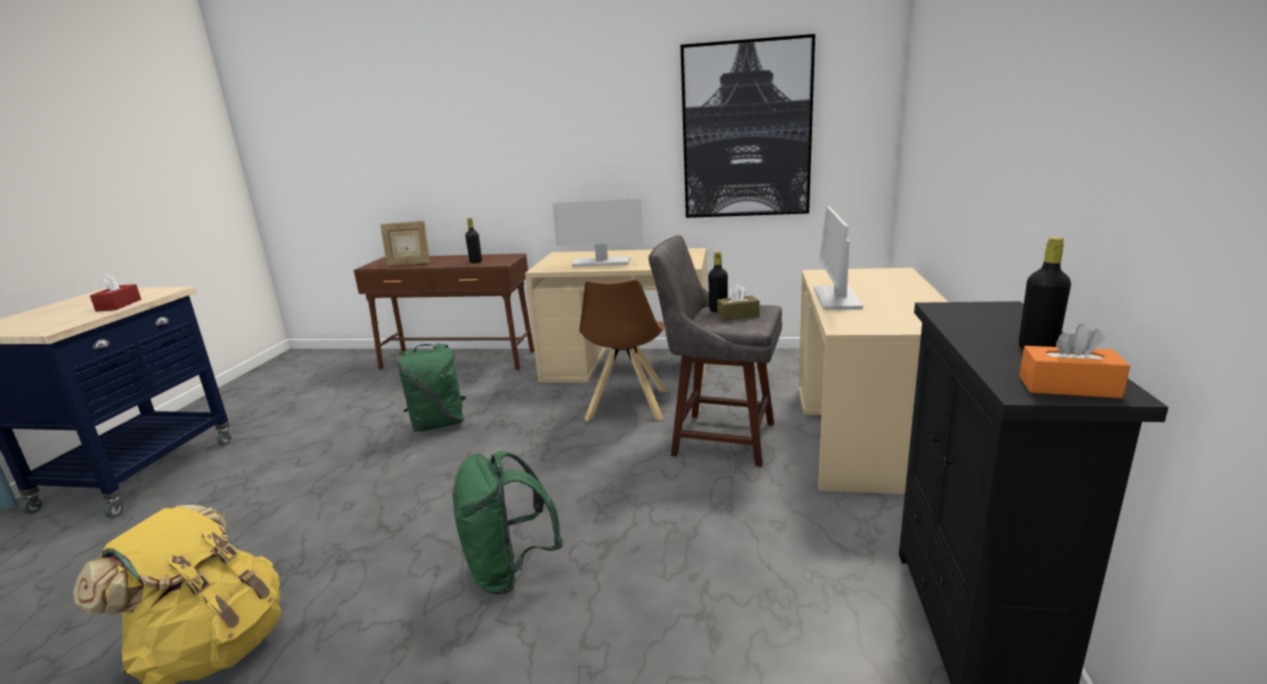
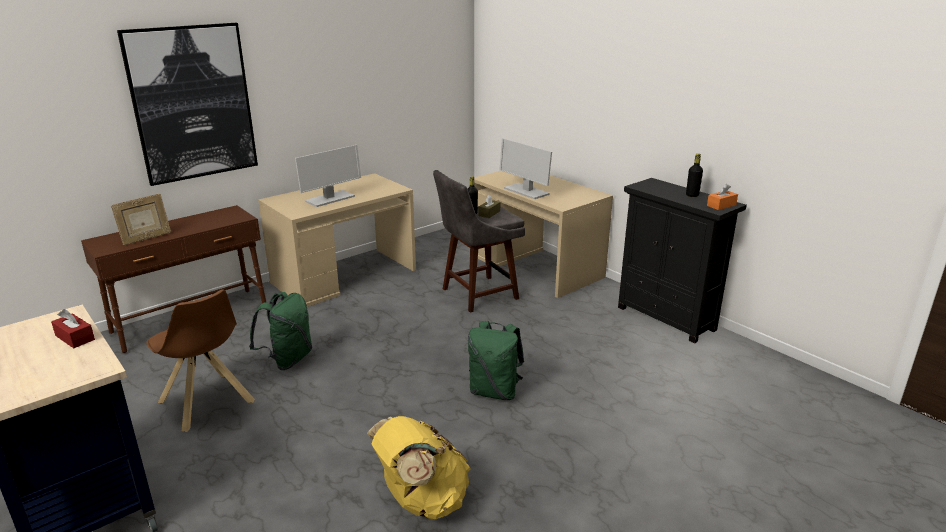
camera: 50 degrees left, 5 degrees up
(476, 262) = (214, 221): black bottle -> none
(626, 406) = (395, 299): brown chair -> brown chair (207, 403)
(746, 131) = (393, 85): picture -> picture (192, 103)

